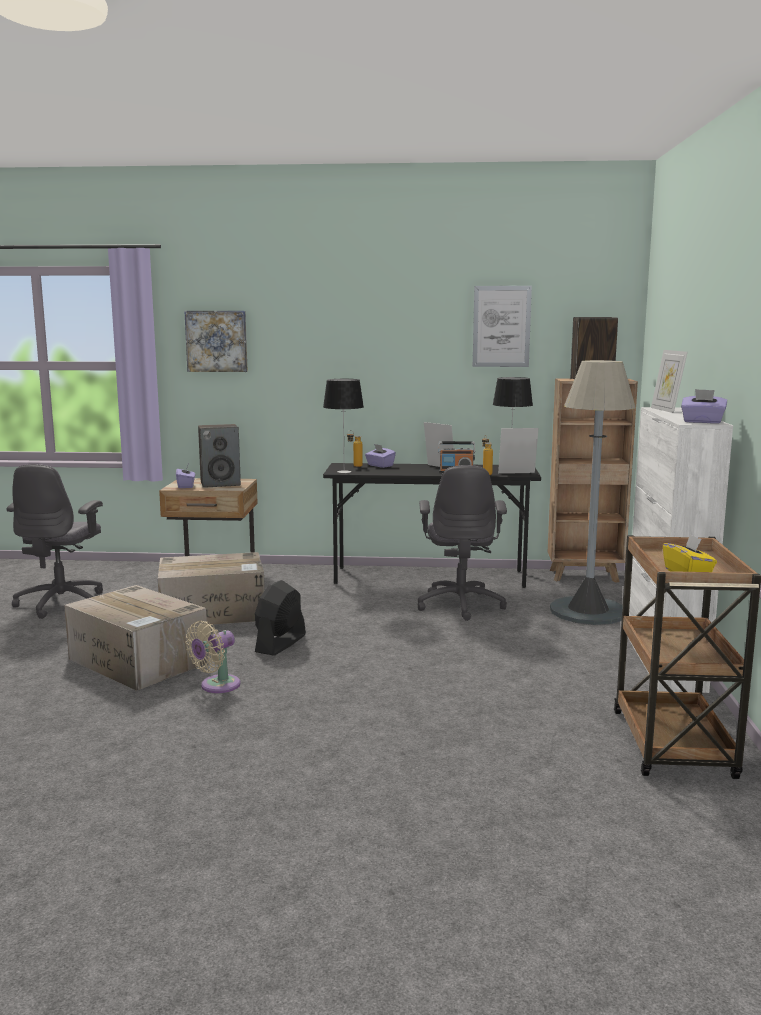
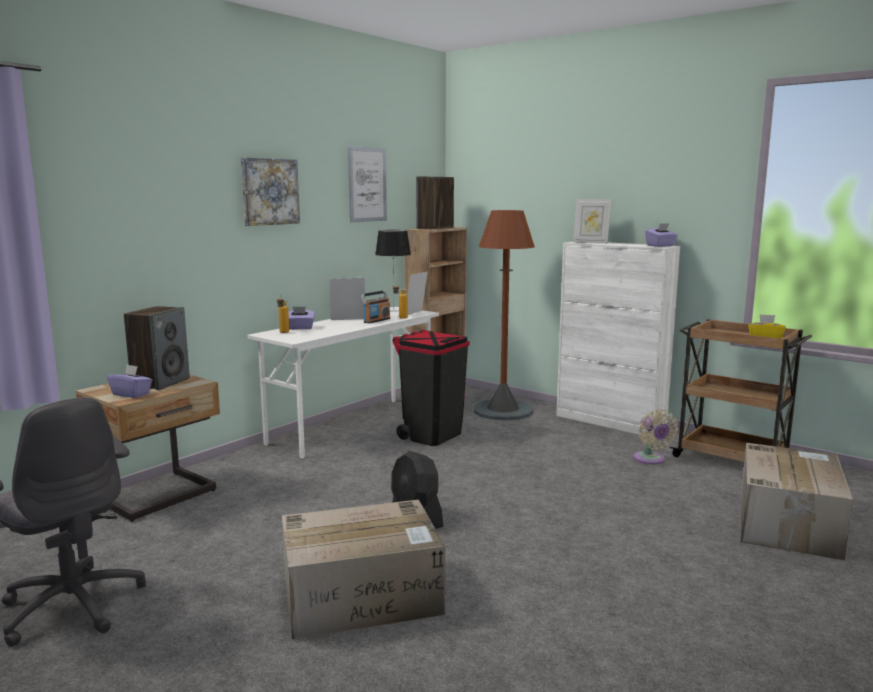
camera: 55 degrees left, 0 degrees up
(214, 611) = (280, 524): cardboard box -> cardboard box (787, 522)
(216, 341) = (110, 203): picture -> picture (269, 191)
(216, 686) = (483, 570): beige fan -> beige fan (650, 460)
(344, 472) = (299, 338): table lamp -> none
(430, 577) = (353, 426): black desk -> white desk
(461, 604) = (431, 435): grey office chair -> black trash can
(588, 611) = (502, 410): grey floor lamp -> brown floor lamp

